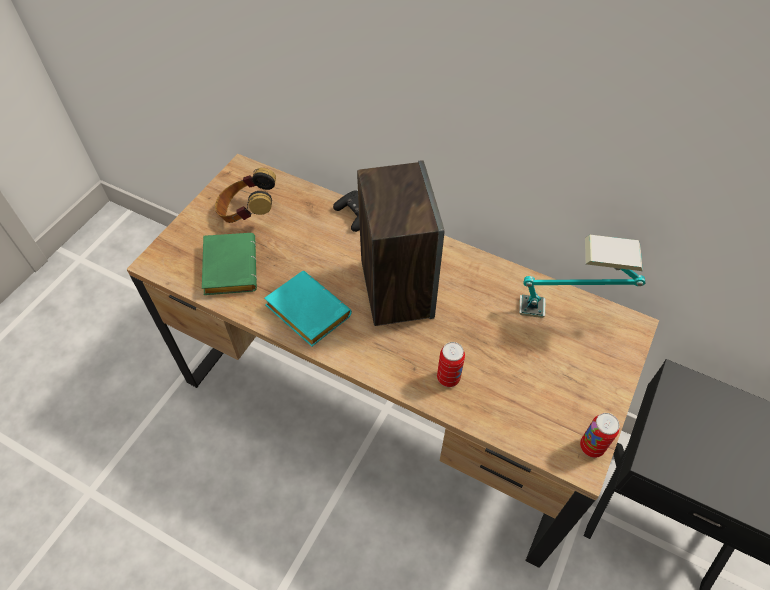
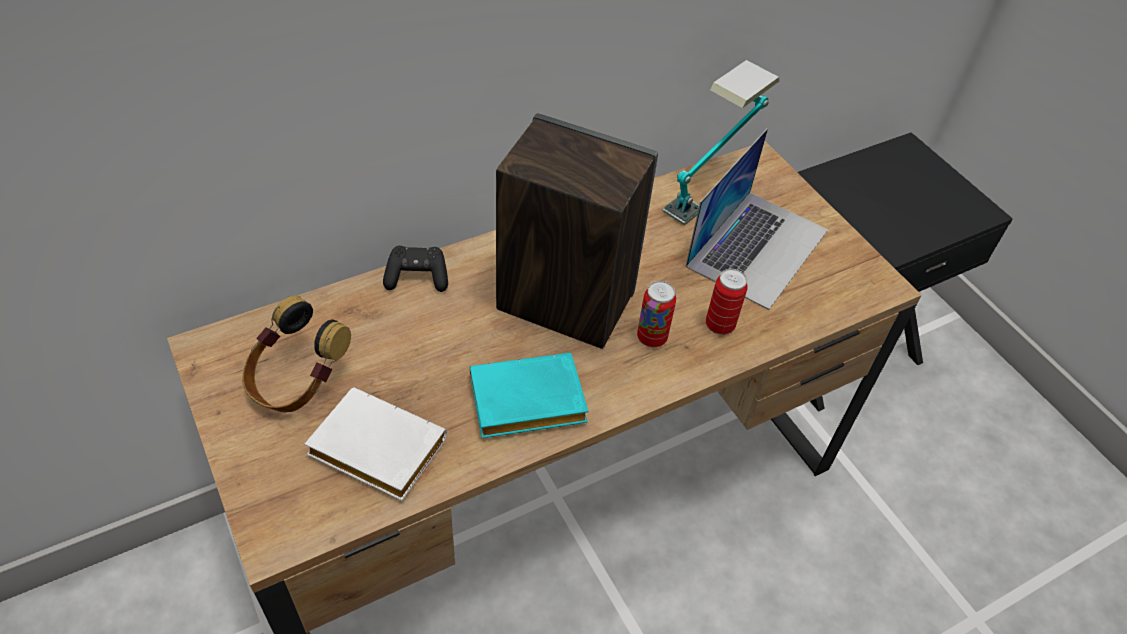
camera: 60 degrees left, 5 degrees down
(228, 266) = (373, 450): green book -> white book
(541, 366) = (757, 247): none -> laptop
(591, 447) = (869, 267): can -> can (651, 338)

